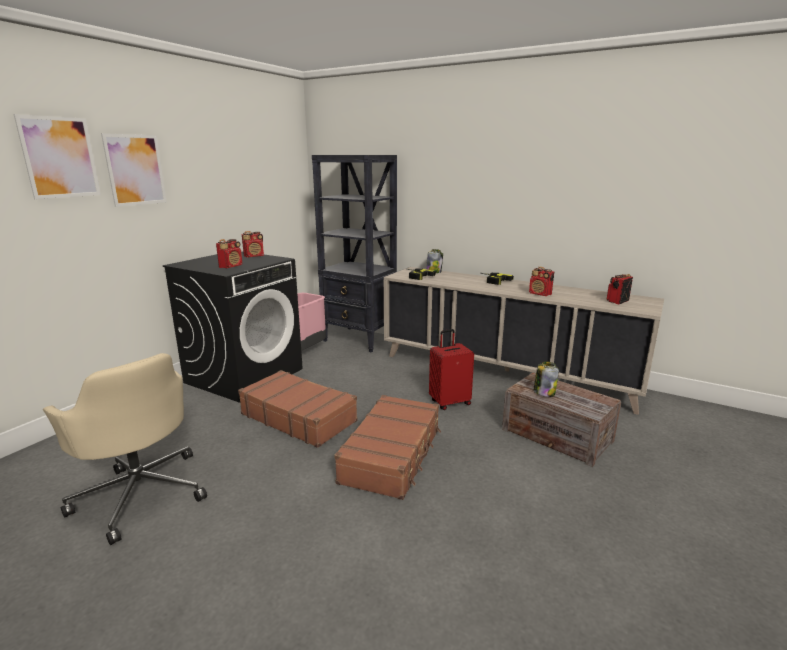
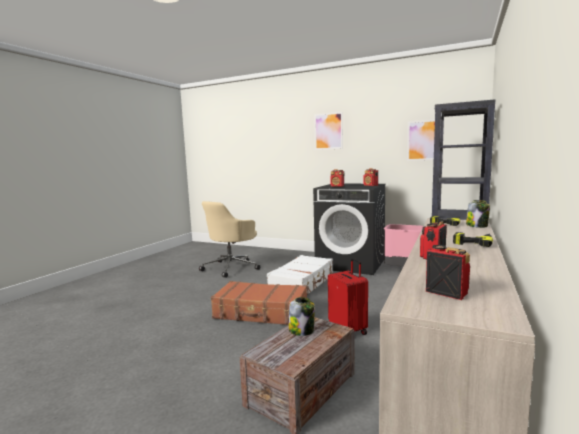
camera: 85 degrees right, 10 degrees down
(60, 157) = (295, 127): picture -> picture (424, 140)
(299, 417) = (302, 283): brown suitcase -> white suitcase

